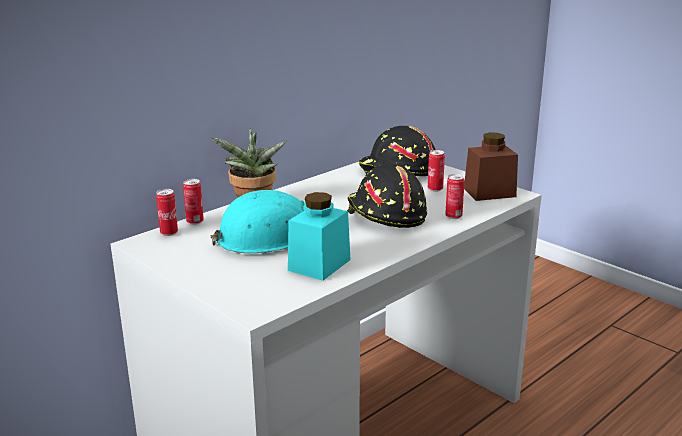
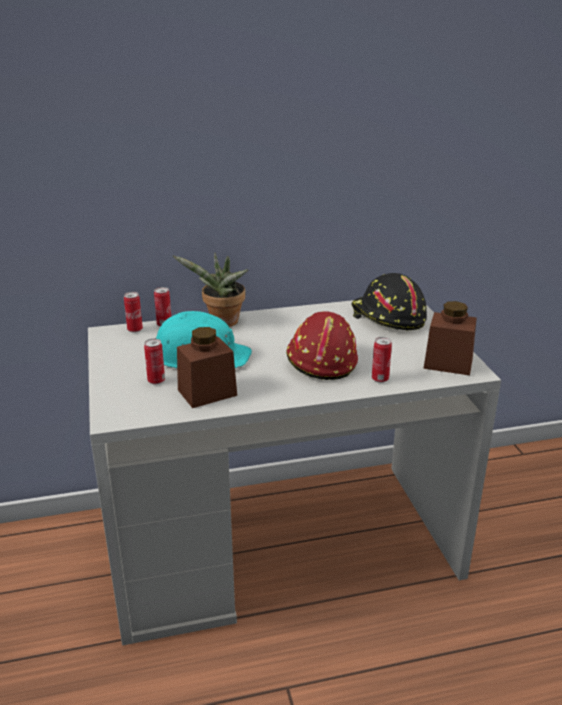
camera: 30 degrees right, 5 degrees up
(319, 265) = (207, 392): turquoise jar -> brown jar
(385, 214) = (320, 359): black hard hat -> red hard hat
(435, 189) = (399, 345): can -> can (156, 381)

